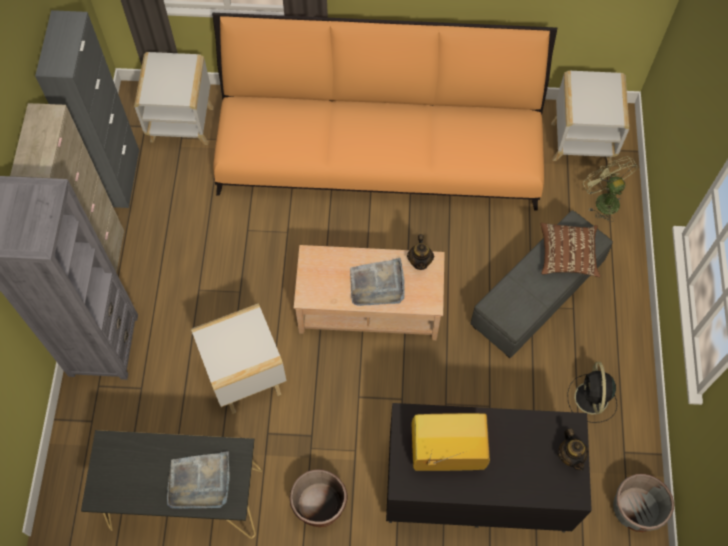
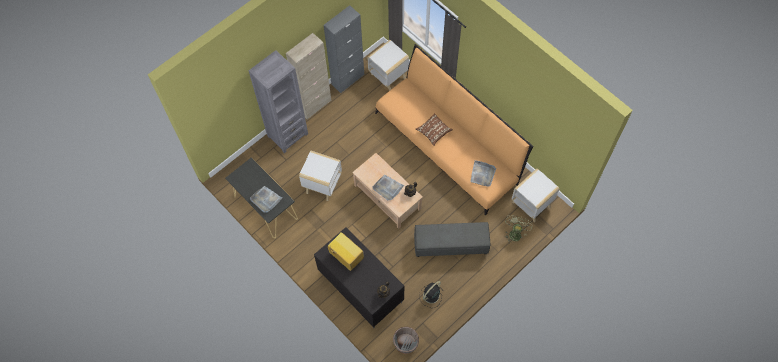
camera: 45 degrees right, 0 degrees up
(319, 505) = (304, 247): brown planter -> none
(493, 145) = (482, 174): none -> grey tray
(567, 255) = (467, 236): brown pillow -> brown pillow (433, 132)

